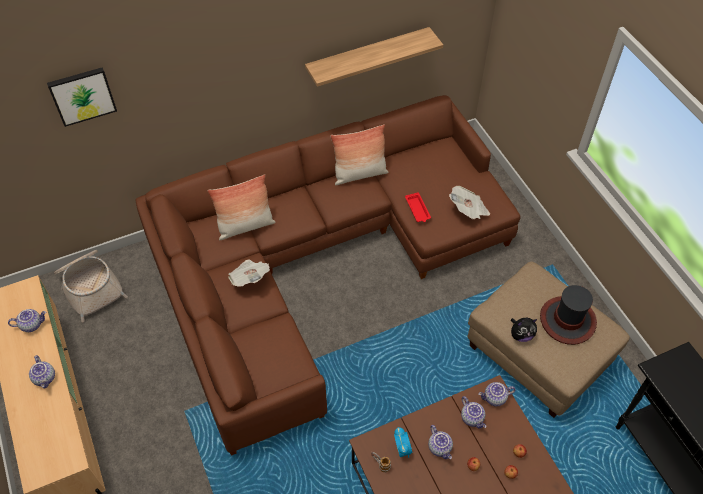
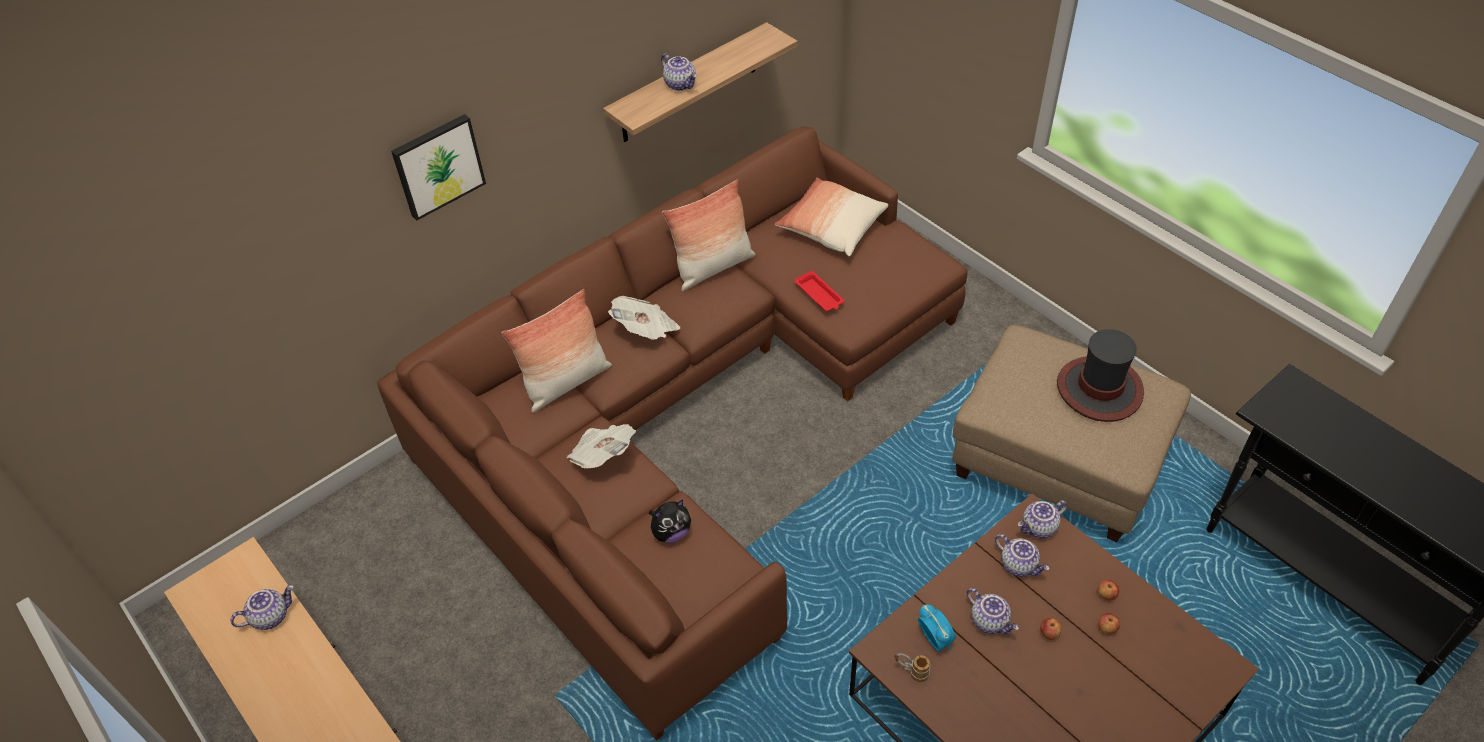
camera: 15 degrees left, 5 degrees down
(45, 378) = (325, 693): teapot -> teapot (681, 84)
(82, 95) = (276, 214): picture -> picture (438, 165)
(91, 287) = (329, 548): basket -> none
(442, 166) = (831, 228): none -> pillow
(468, 210) = (893, 278): newspaper -> newspaper (646, 330)
(521, 335) = (1043, 427): plush toy -> plush toy (671, 533)

